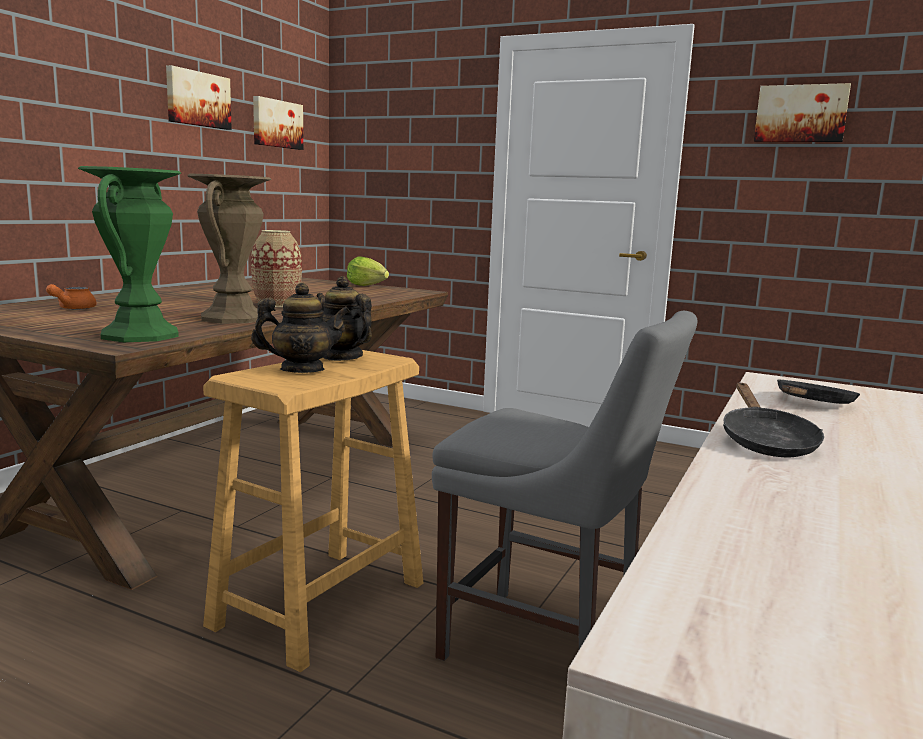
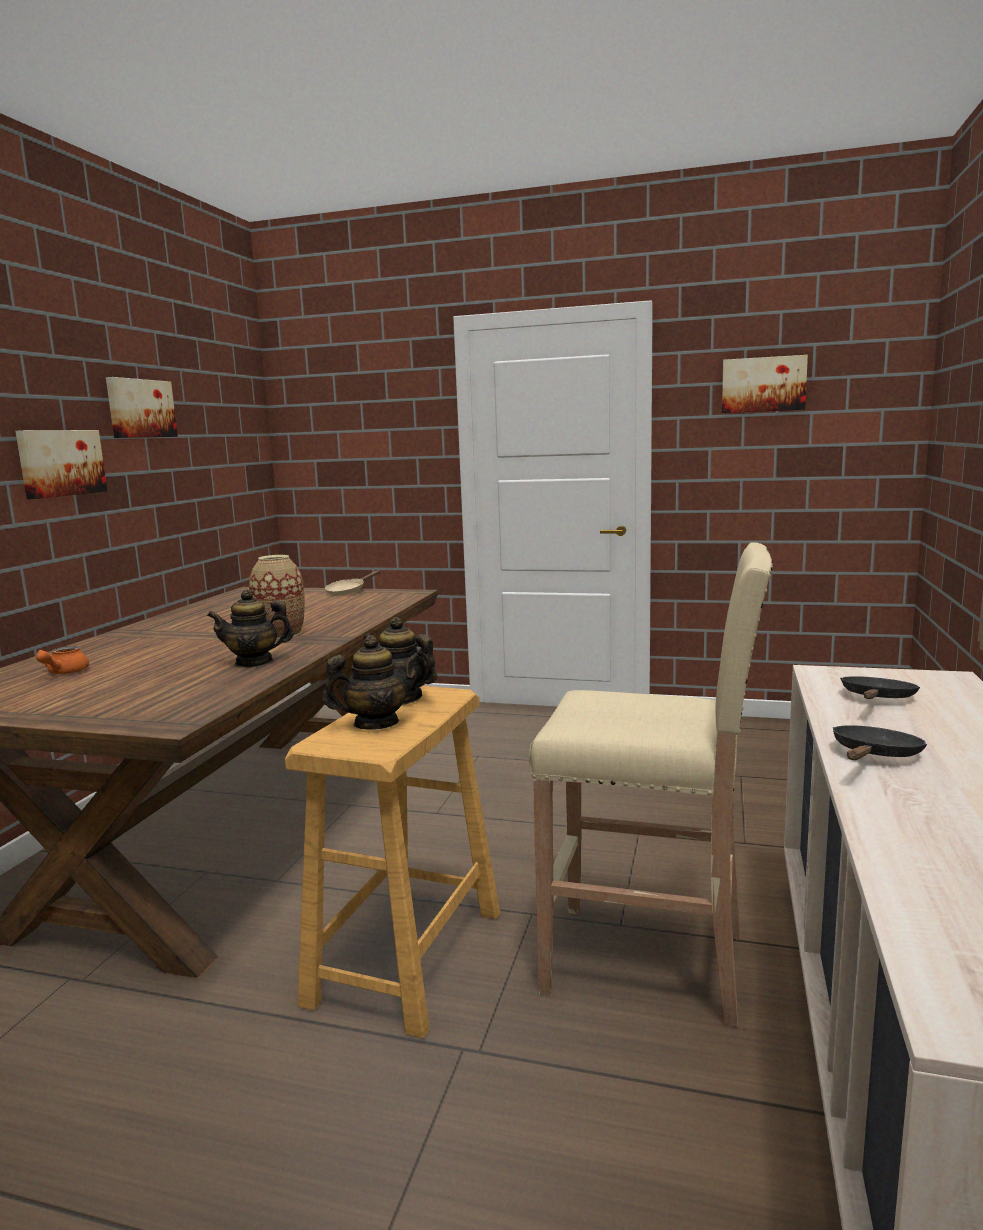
camera: 10 degrees left, 0 degrees up
(140, 335) = (179, 704): green vase -> none
(233, 318) = (254, 662): brown vase -> teapot
(276, 124) = (219, 422): picture -> picture (60, 463)
(366, 286) = (348, 592): lettuce -> beige frying pan
(547, 649) = (649, 963): grey chair -> beige stool
(765, 442) = (874, 756): black frying pan -> black frying pan turned 135 degrees counterclockwise

